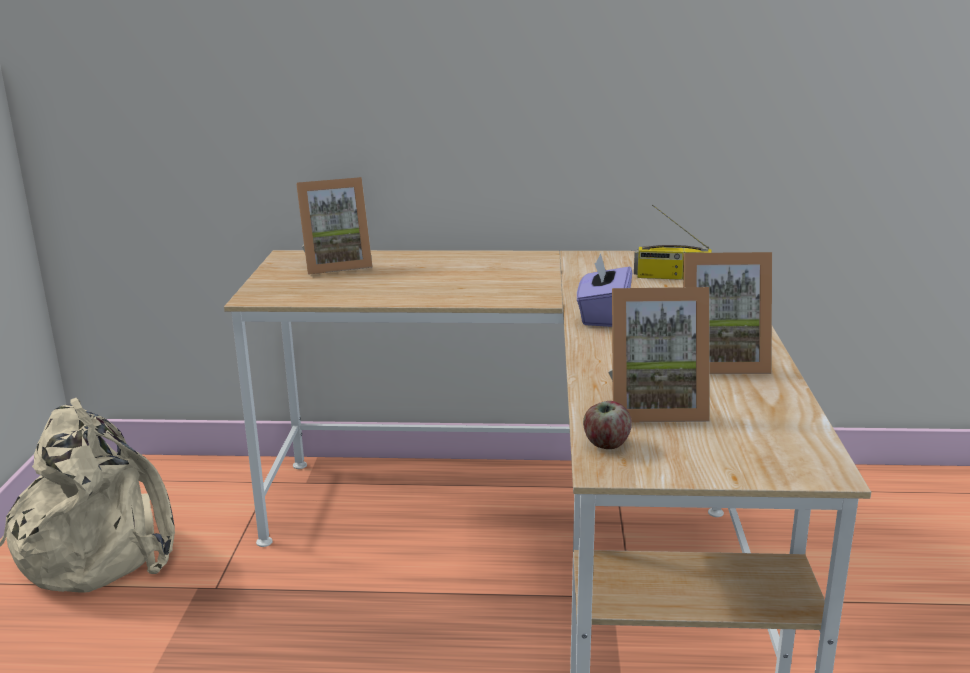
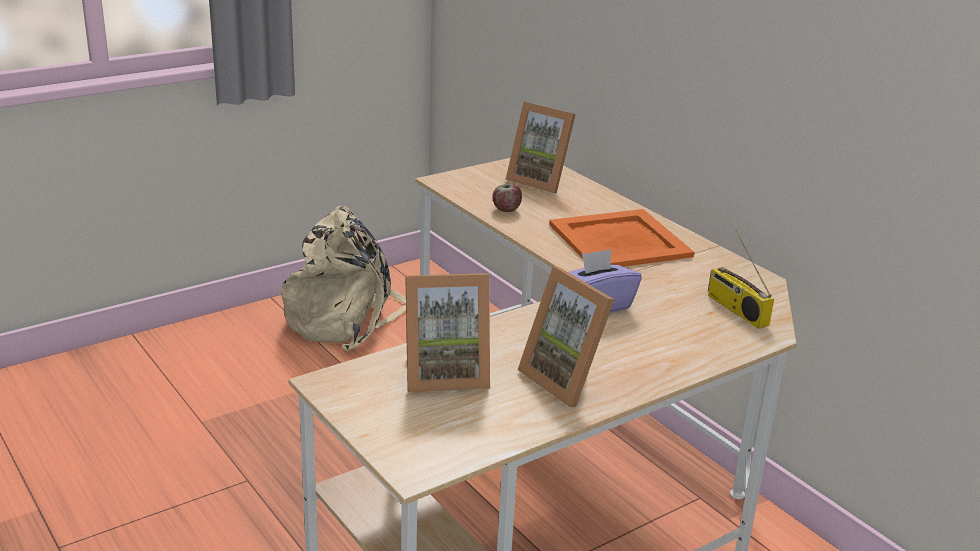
camera: 50 degrees right, 5 degrees up
(498, 275) = (618, 240): none -> orange tray
(606, 444) = (361, 372): apple -> apple (506, 209)
(654, 407) = (445, 374): picture frame -> picture frame turned 60 degrees counterclockwise

